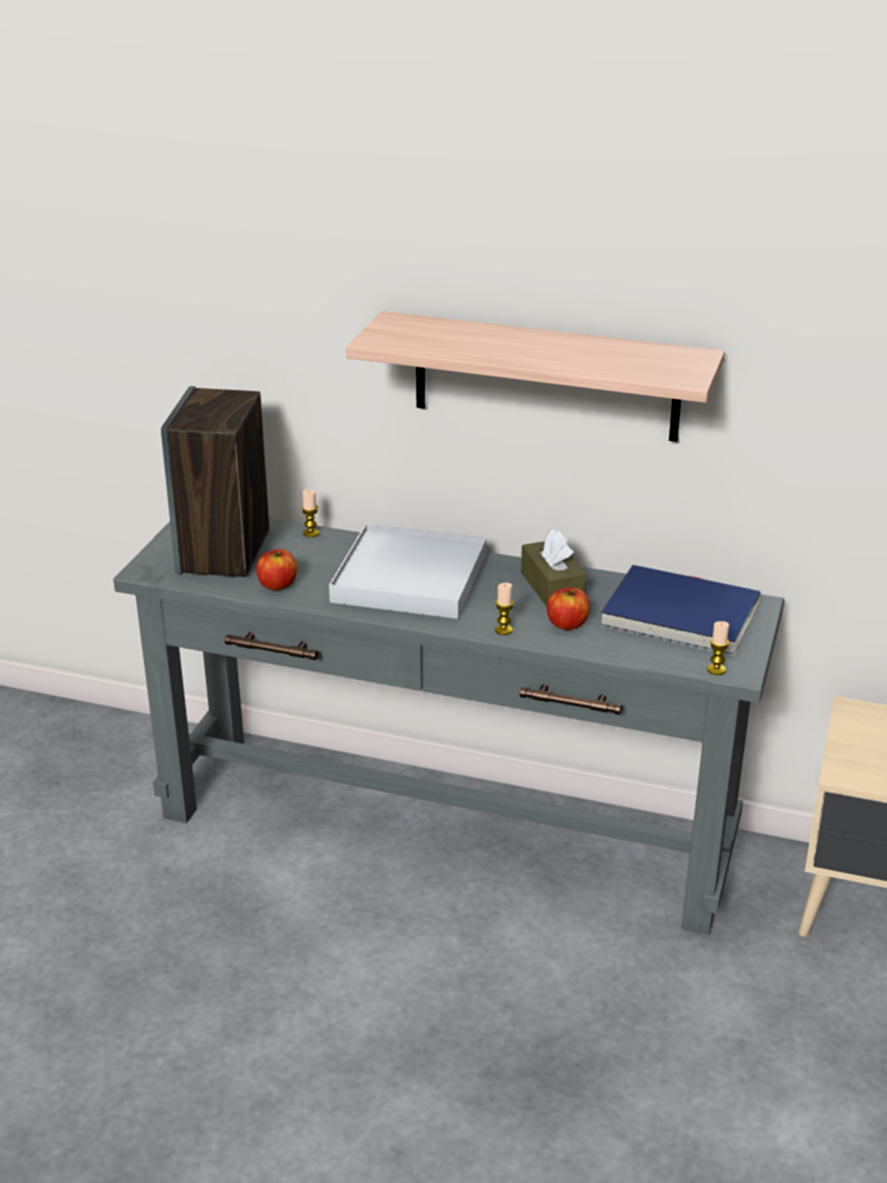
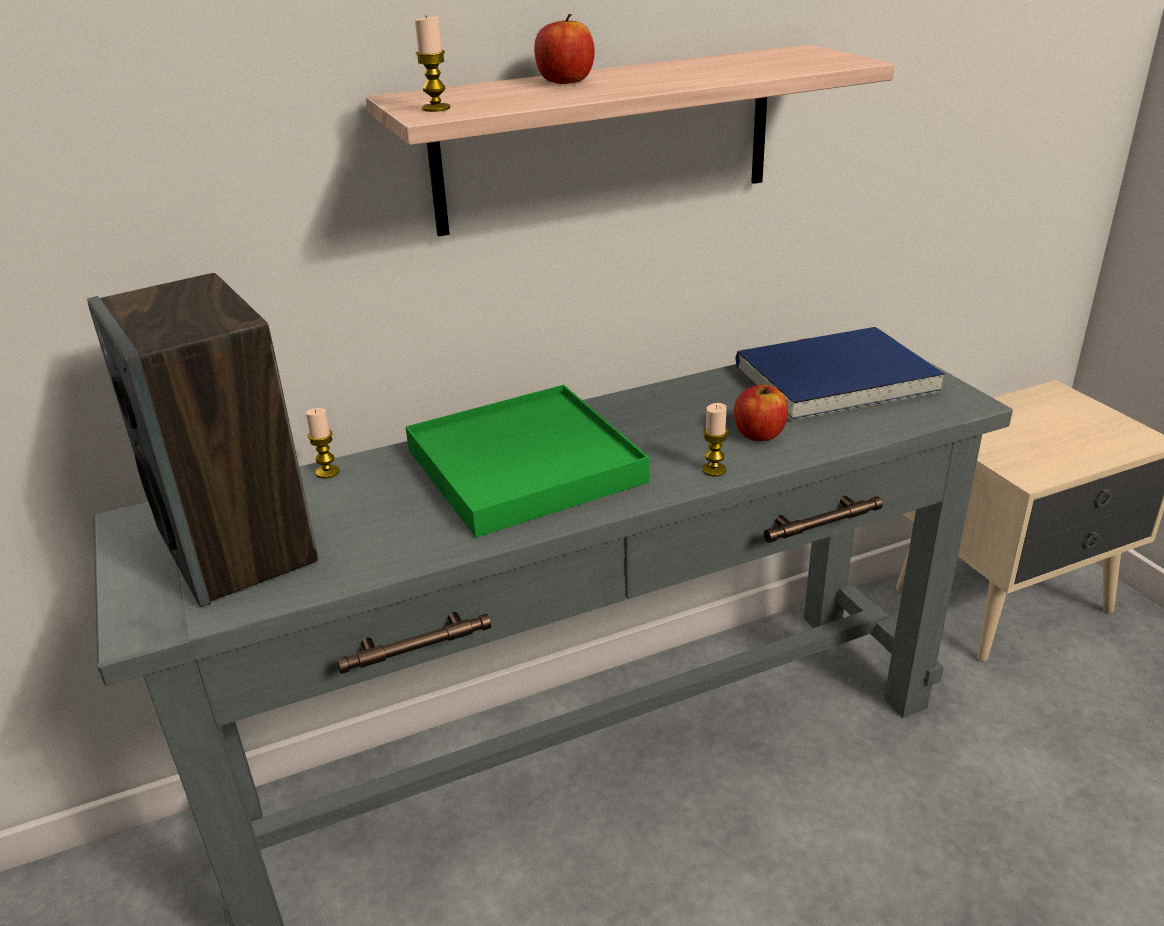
camera: 40 degrees left, 0 degrees up
(277, 585) = (374, 550): apple -> apple (565, 81)
(409, 577) = (524, 466): white tray -> green tray
(552, 587) = (682, 408): brown tissue box -> none
(716, 670) = (952, 410): candle -> candle (436, 108)

